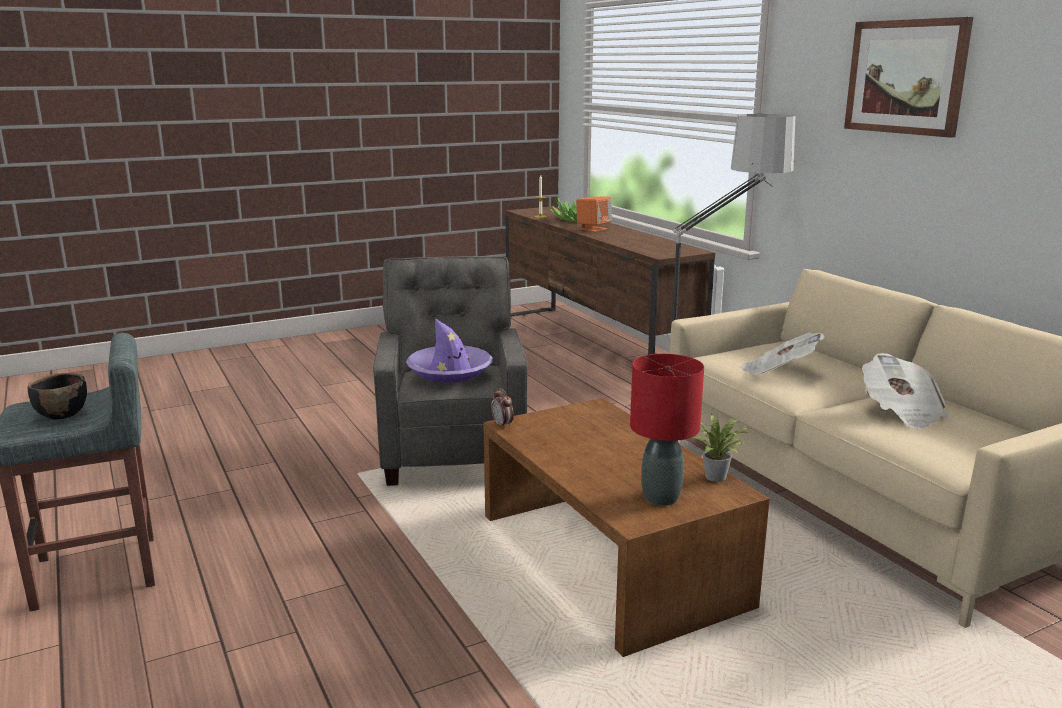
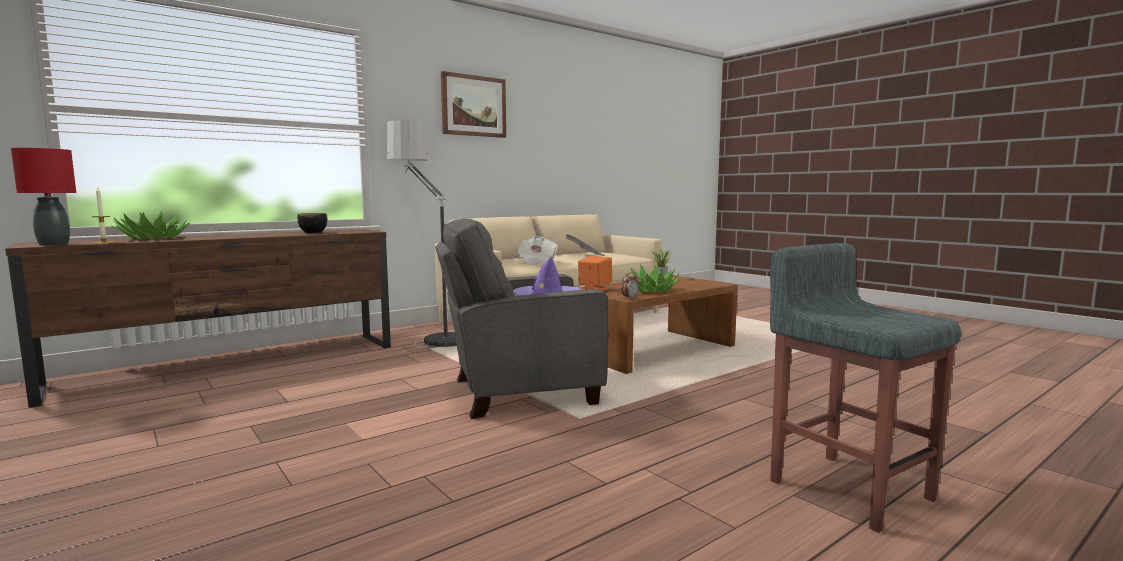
camera: 100 degrees left, 10 degrees down
(61, 414) = (871, 312): black bowl -> black bowl (313, 232)
(564, 447) = (651, 290): none -> potted plant
(593, 229) = (224, 236): orange speaker -> orange speaker (594, 289)
(660, 497) = (692, 282): red table lamp -> red table lamp (53, 244)

